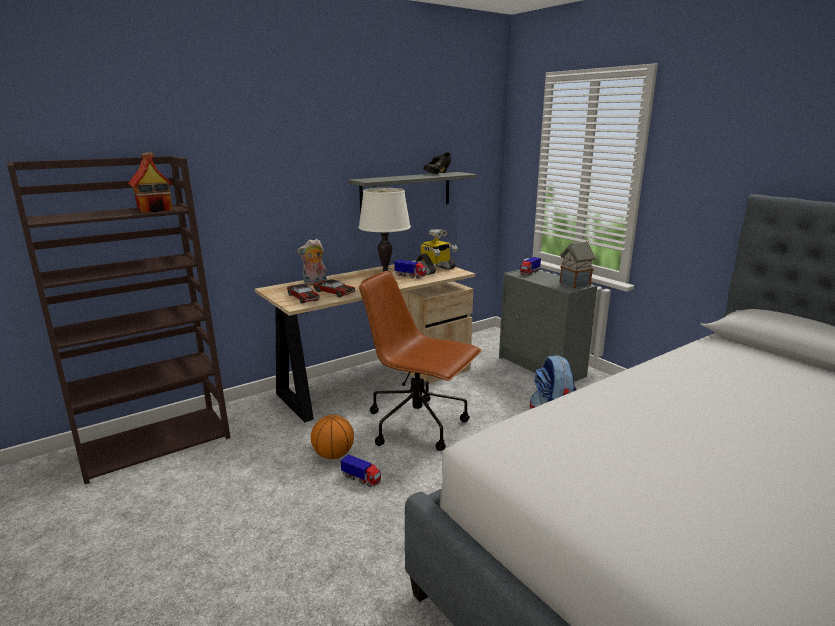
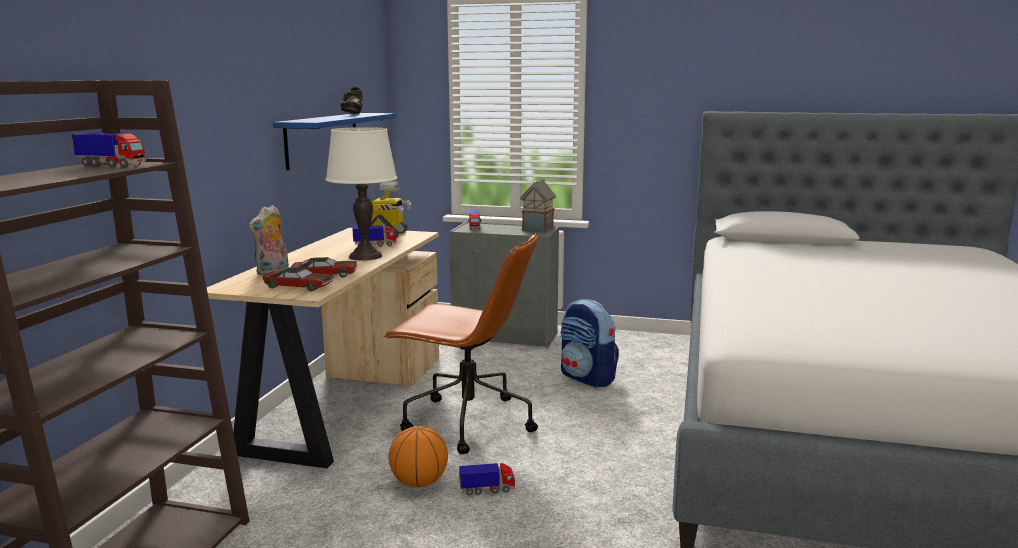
camera: 40 degrees left, 5 degrees down
(155, 209) = (112, 165): toy house -> toy truck
(406, 192) = (322, 139): grey shelf -> blue shelf
(418, 425) = (466, 422): brown office chair -> brown office chair turned 150 degrees counterclockwise

